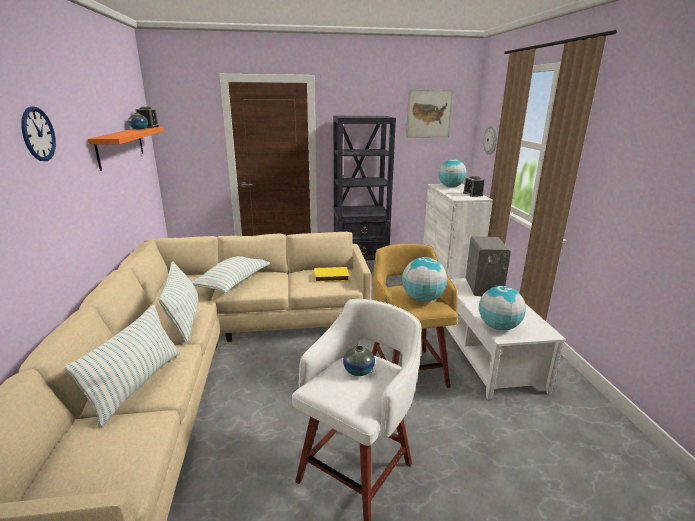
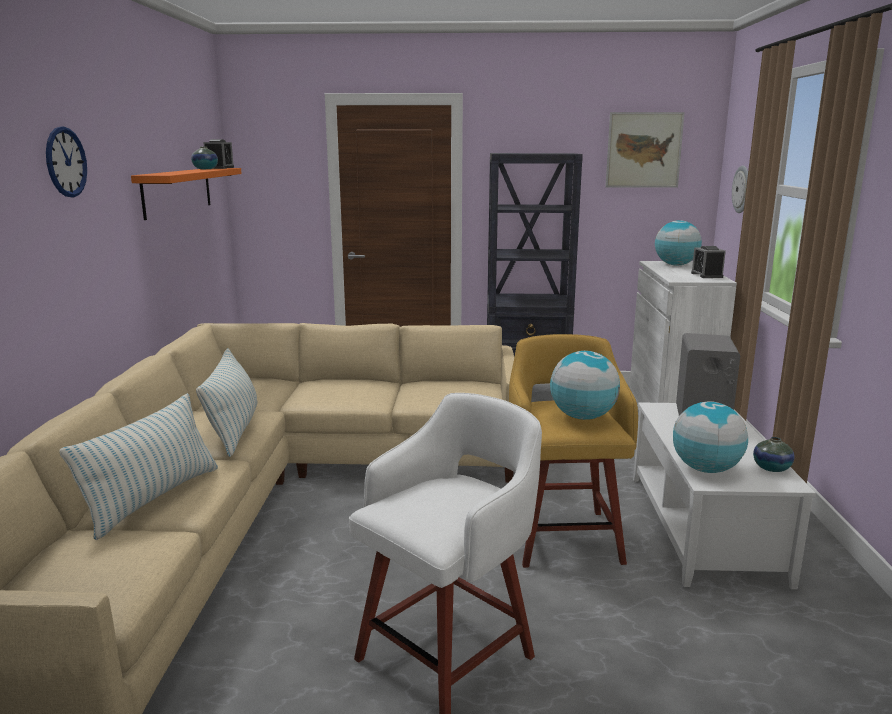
camera: 10 degrees right, 5 degrees down
(233, 283) = (314, 390): pillow -> none
(331, 277) = (461, 390): yellow book -> none
(358, 371) = (450, 493): vase -> vase (771, 468)

